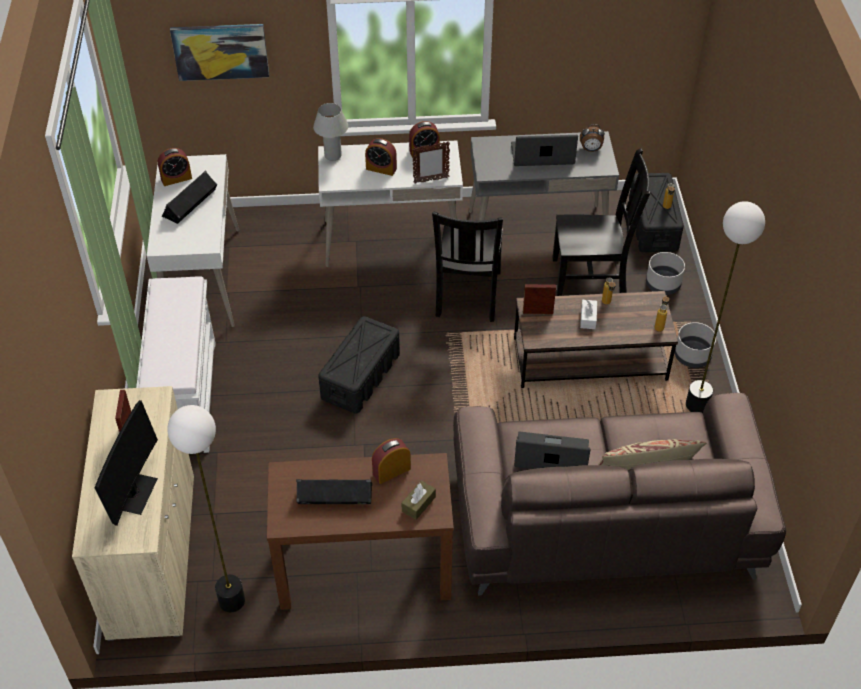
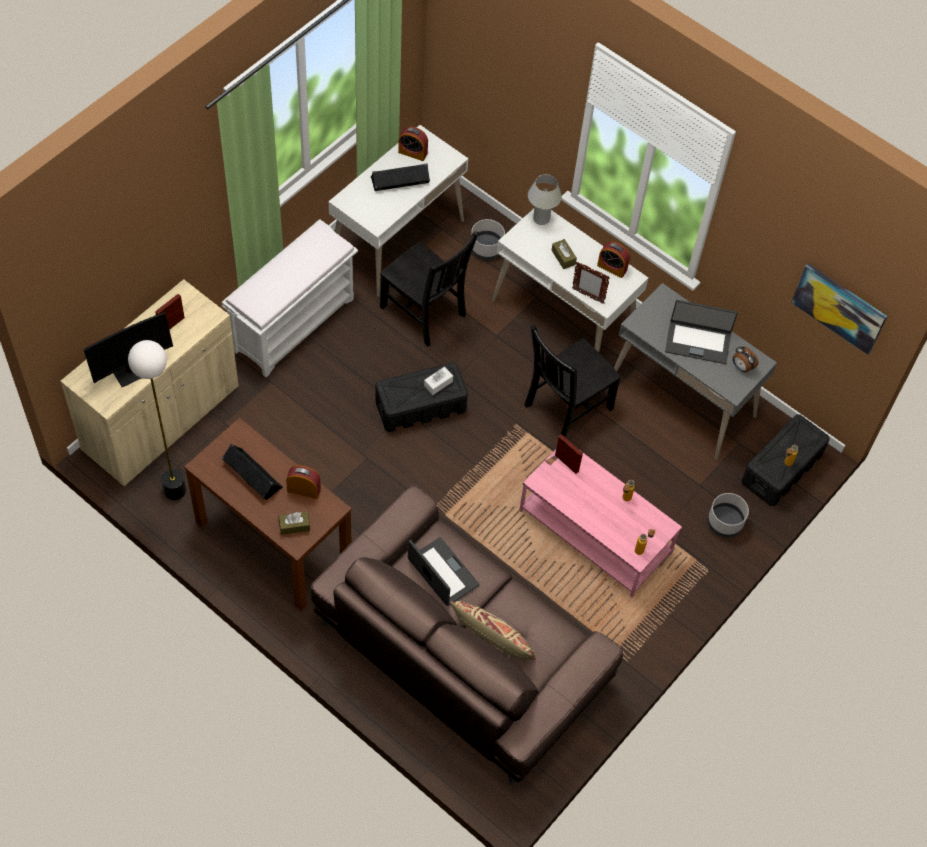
camera: 40 degrees right, 10 degrees up
(220, 51) = (500, 77): picture -> picture (839, 307)
(381, 168) = (563, 257): alarm clock -> brown tissue box
(542, 155) = (698, 342): laptop -> laptop turned 150 degrees clockwise
(588, 318) = (597, 499): white tissue box -> white tissue box (438, 384)
(589, 359) = (594, 532): brown coffee table -> pink coffee table
(592, 277) = (677, 471): black chair -> black chair (425, 313)
(692, 356) = (674, 596): grey planter -> grey planter (486, 249)
(696, 405) = (629, 633): floor lamp -> none

